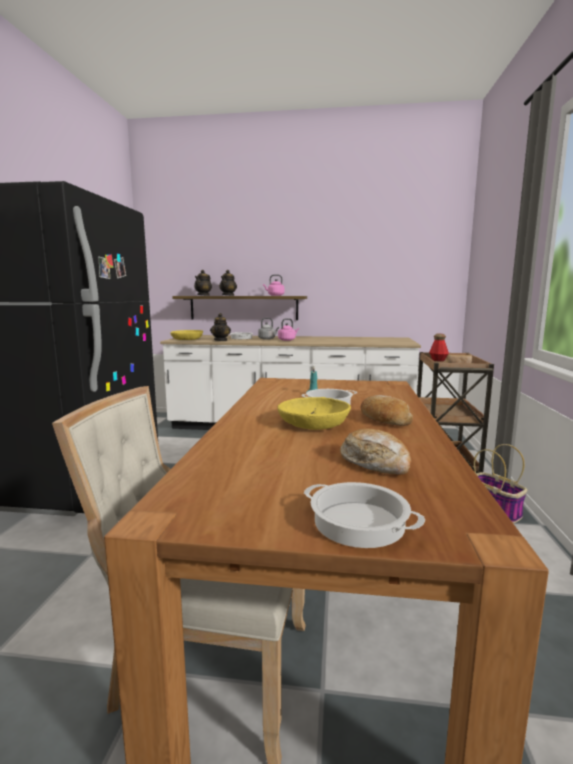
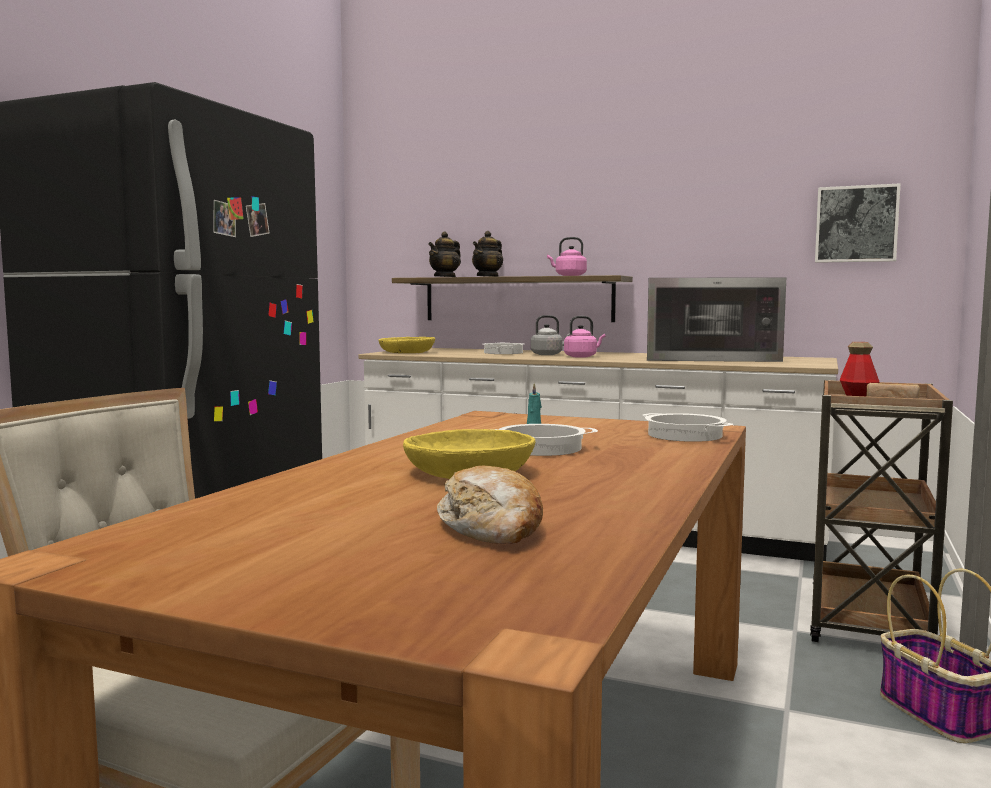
camera: 15 degrees right, 5 degrees down
(221, 340) = (461, 355): teapot -> none
(352, 339) = (709, 358): none -> microwave
(358, 523) = (336, 597): cooking pot -> cooking pot (683, 435)
(384, 419) = (606, 475): bread -> none
(418, 271) = (856, 224): none -> picture

